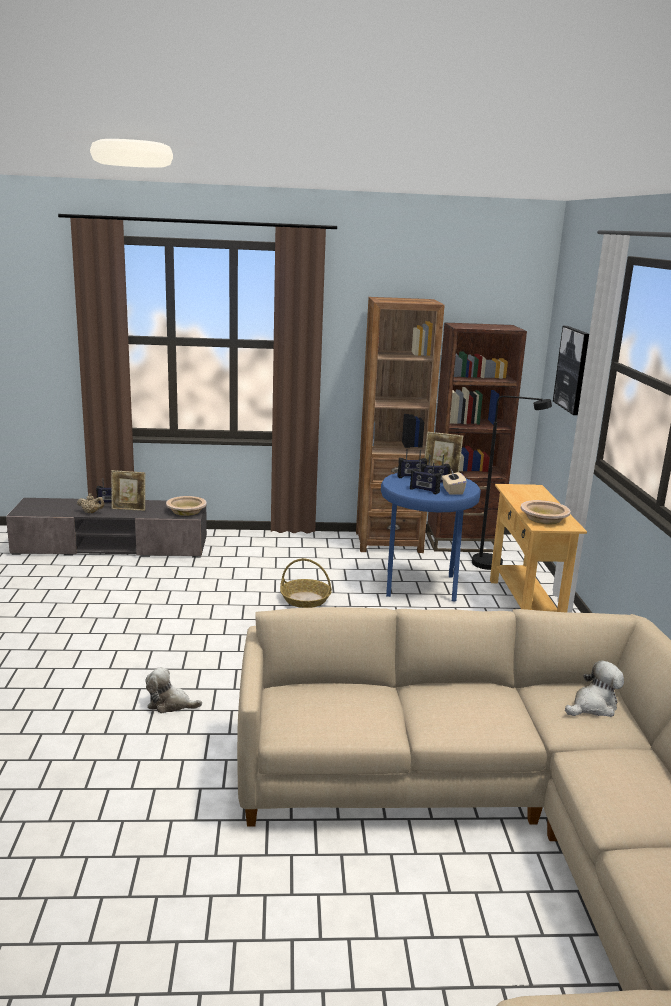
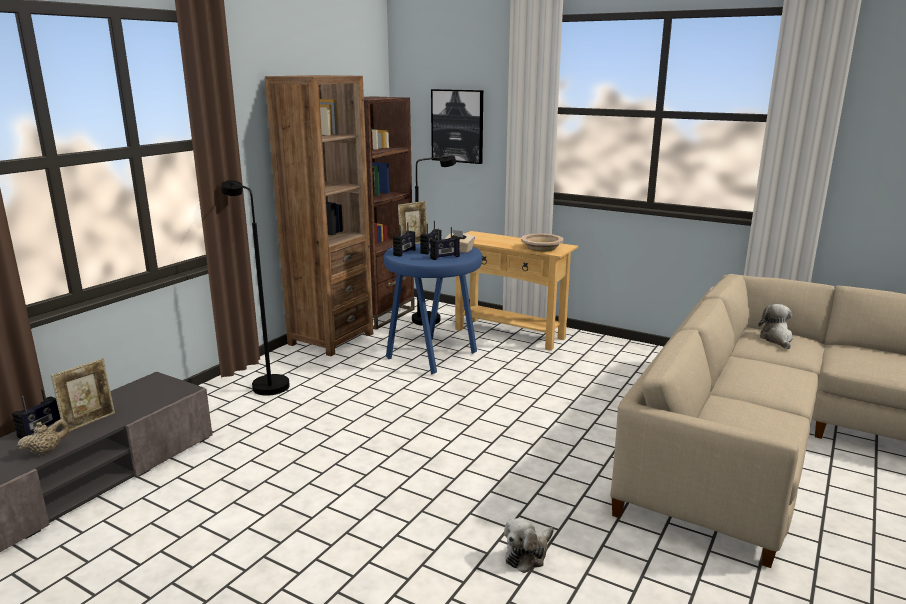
camera: 55 degrees left, 0 degrees up
(186, 511) = (165, 389): beige bowl -> none
(288, 547) = (265, 384): none -> black floor lamp
(305, 599) = (390, 411): basket -> none

